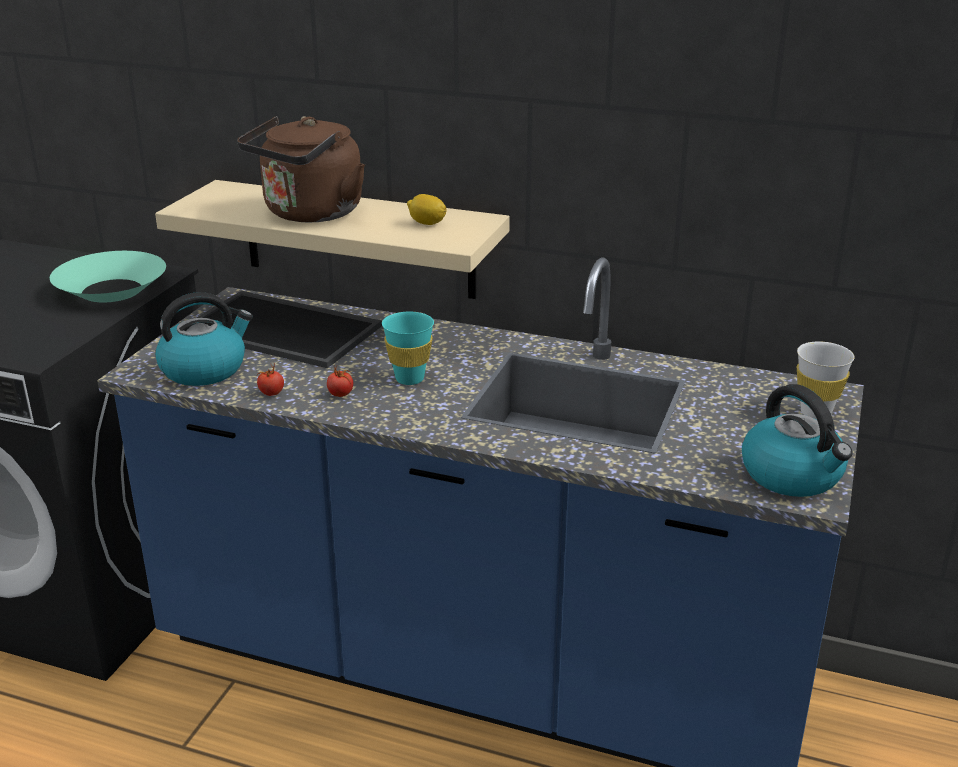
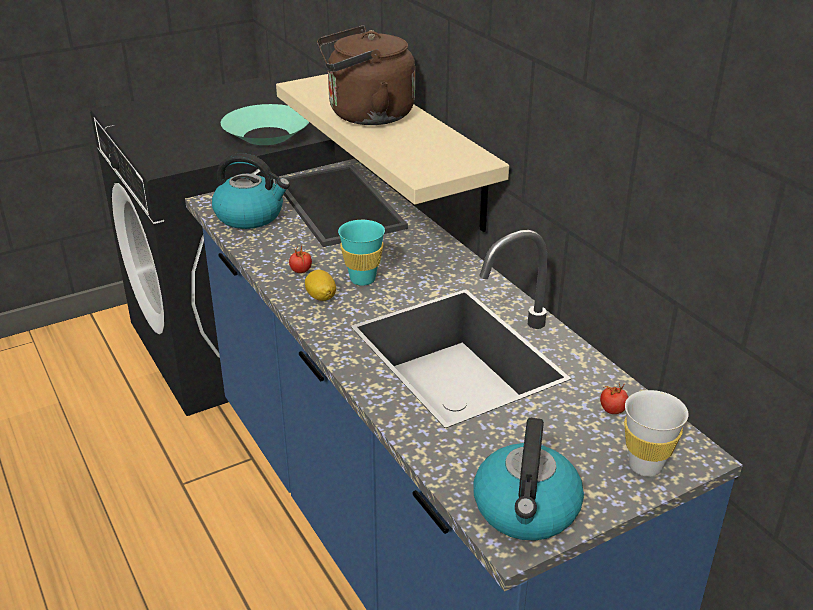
camera: 40 degrees right, 5 degrees up
(271, 393) = (262, 251): tomato -> tomato (612, 410)
(427, 223) = (432, 150): lemon -> lemon (321, 297)

